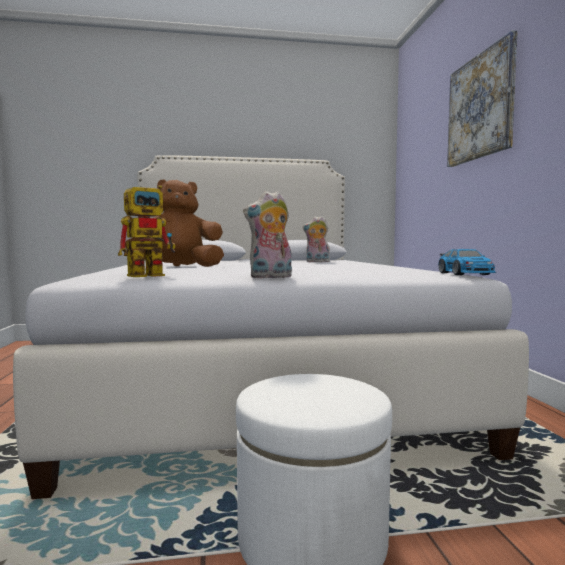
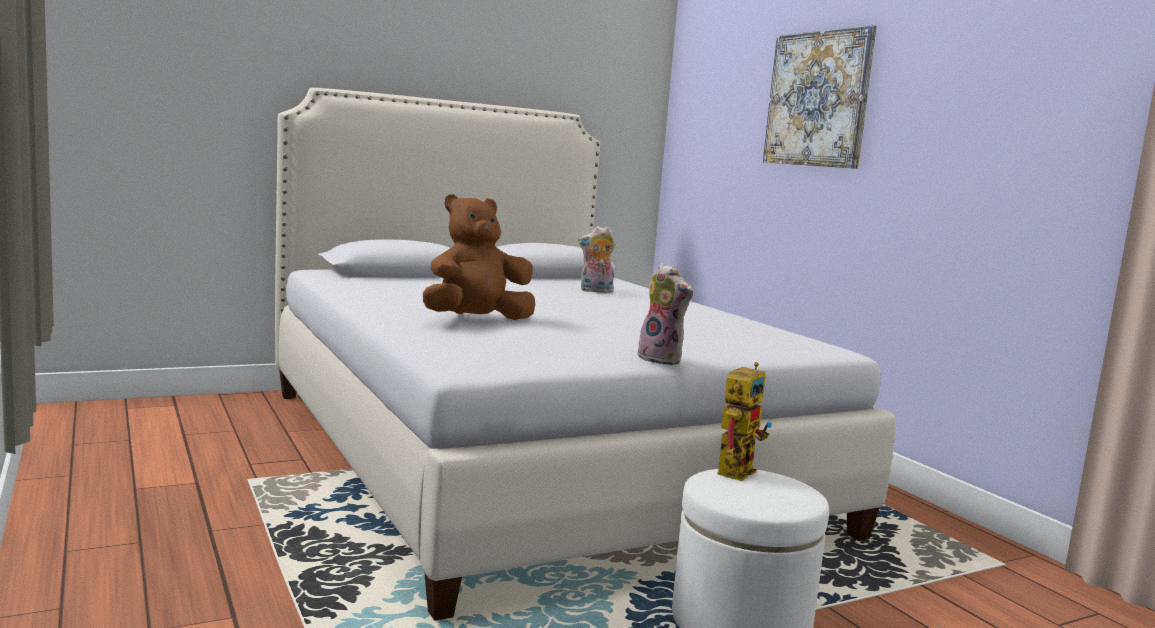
camera: 20 degrees left, 5 degrees up
(152, 275) = (530, 356): toy robot -> toy robot (736, 469)
(270, 277) = (663, 359): plush toy -> plush toy turned 90 degrees counterclockwise
(465, 274) = (833, 346): toy car -> none

